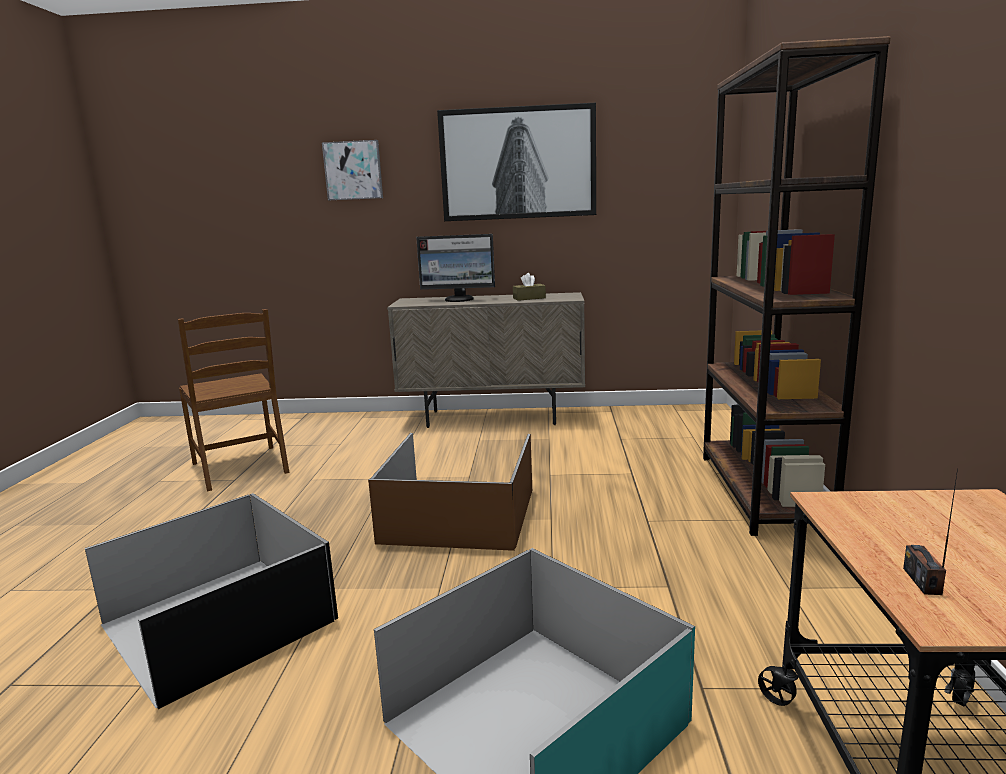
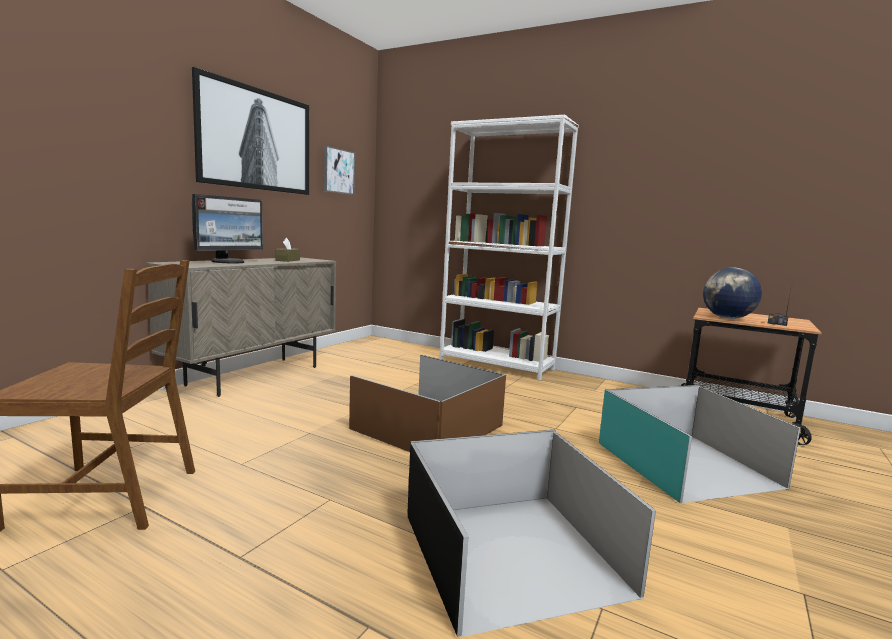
camera: 65 degrees left, 5 degrees down
(353, 170) = (88, 102): picture -> picture (337, 171)
(762, 492) = (496, 365): brown bookcase -> white bookcase
(864, 522) = (727, 318): none -> globe

